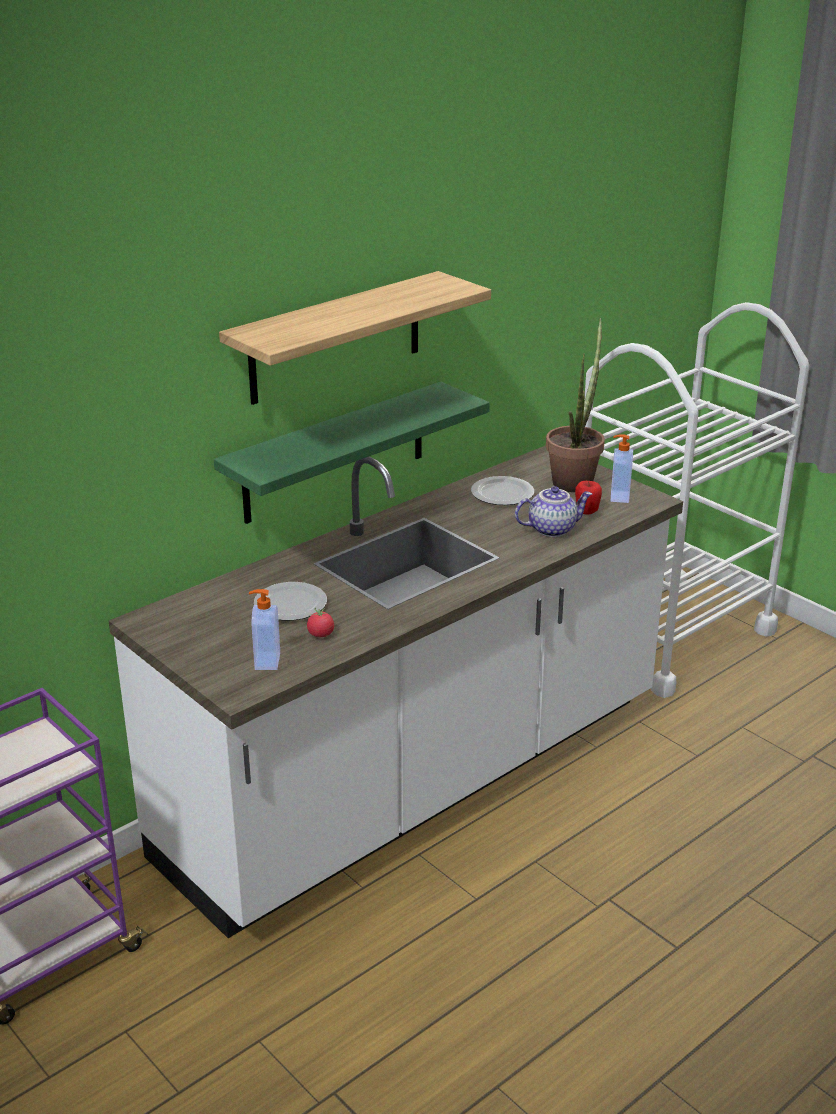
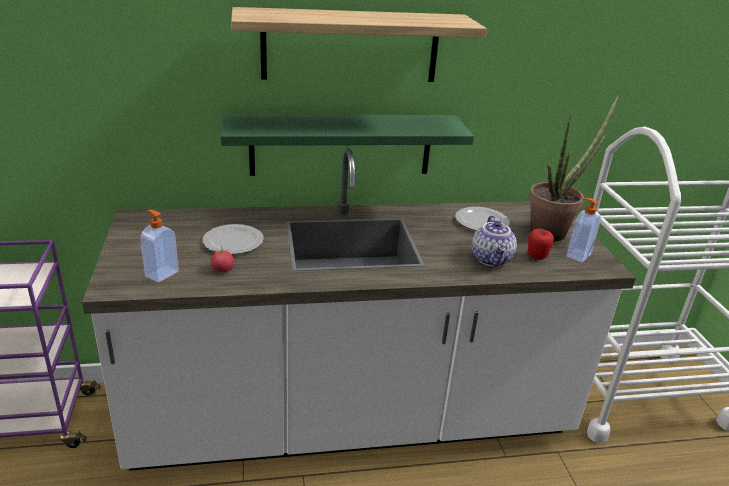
camera: 30 degrees right, 0 degrees up
(552, 529) = (492, 259): teapot -> teapot turned 75 degrees clockwise

